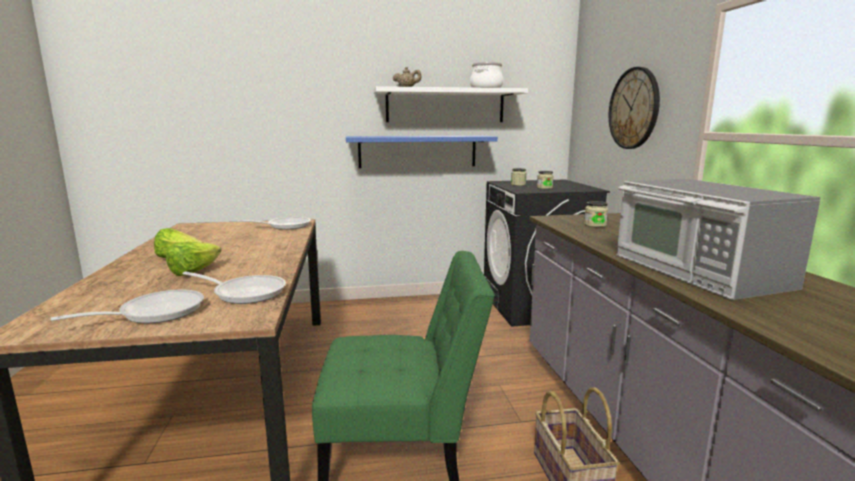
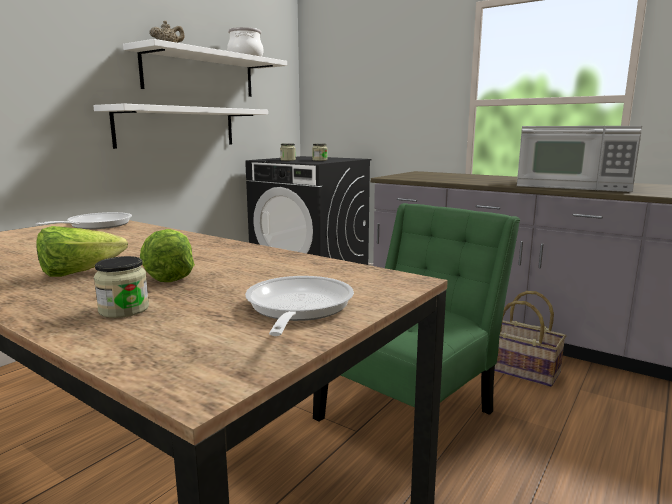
camera: 45 degrees left, 0 degrees up
(245, 293) = (314, 271): frying pan -> none
(417, 151) = (177, 127): blue shelf -> white shelf
(595, 225) = (433, 177): jar -> jar (124, 309)
(634, 108) = (391, 84): wall clock -> none

